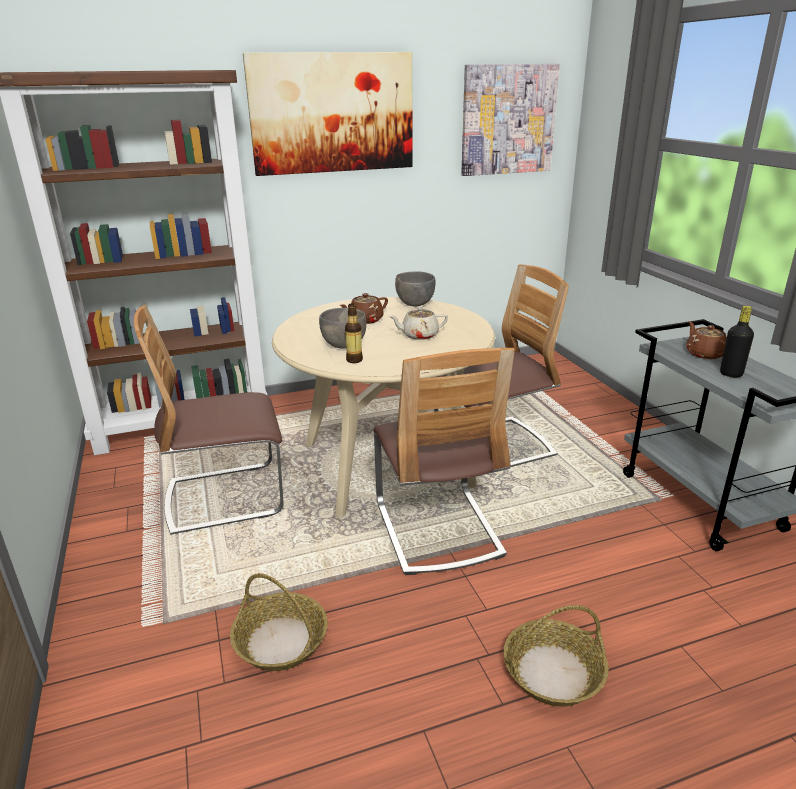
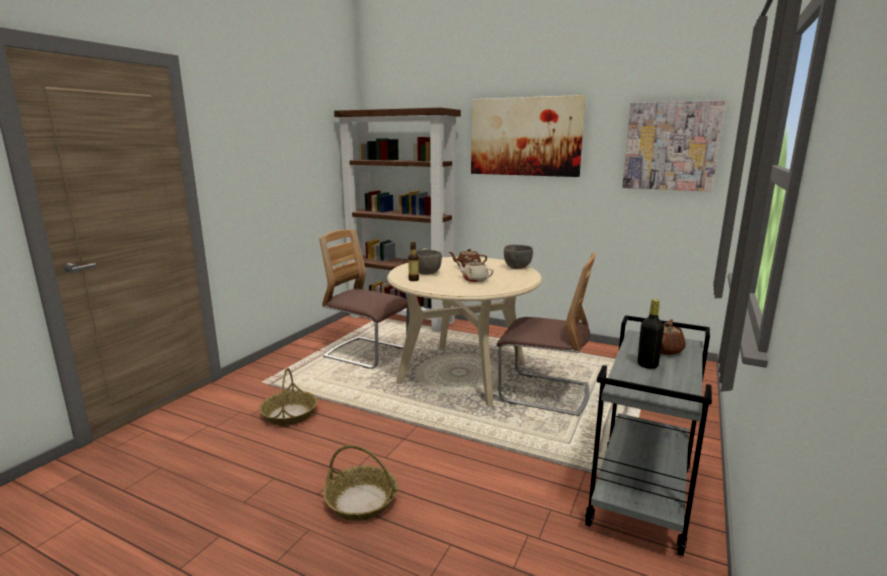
camera: 45 degrees right, 10 degrees down
(437, 529) = (431, 413): chair -> none

